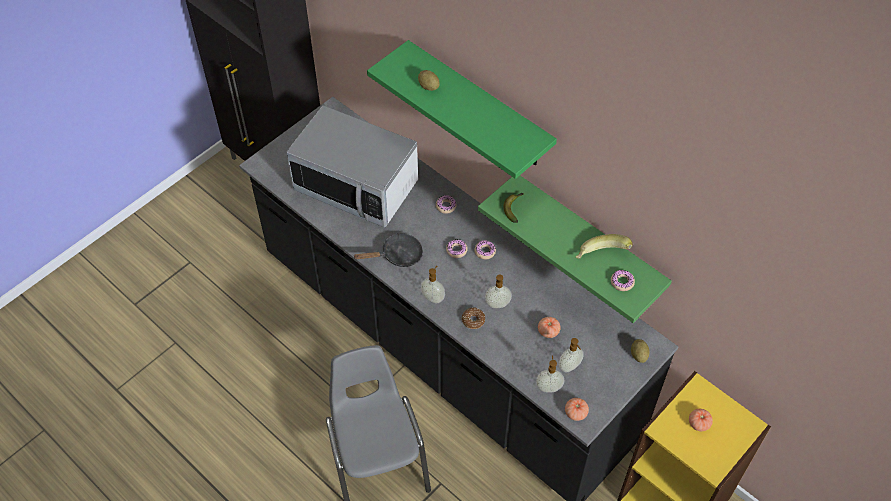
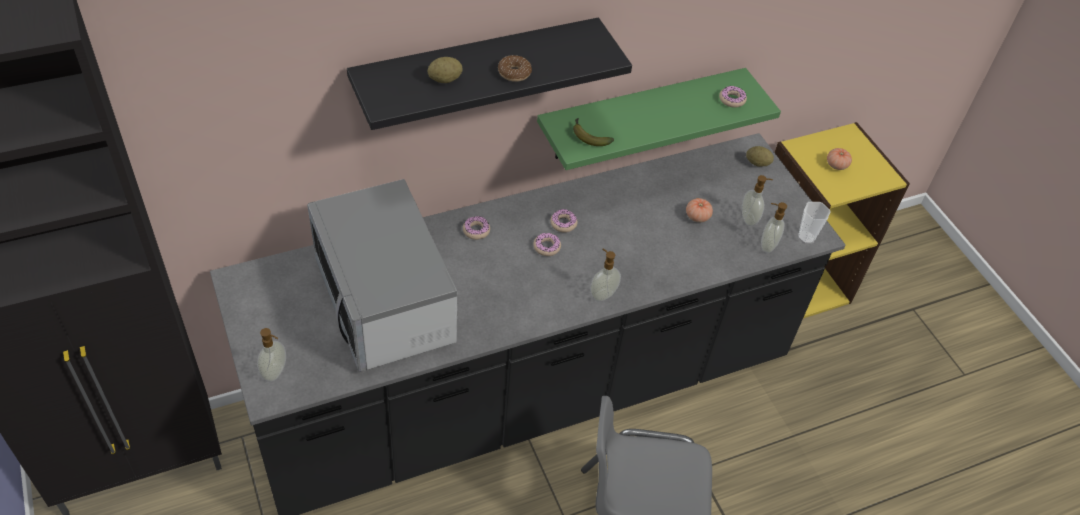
camera: 70 degrees left, 5 degrees down
(356, 186) = (386, 302): microwave -> microwave turned 105 degrees clockwise
(398, 255) = (522, 303): black frying pan -> none
(473, 320) = (652, 271): donut -> donut (514, 73)
(479, 106) = (476, 70): green shelf -> black shelf
(497, 305) = (642, 243): soap dispenser -> soap dispenser (275, 372)
(575, 413) = (806, 237): tomato -> cup
(601, 257) = (692, 100): banana -> none

